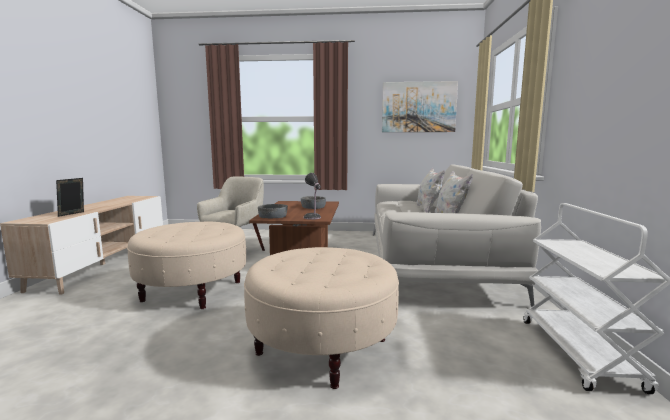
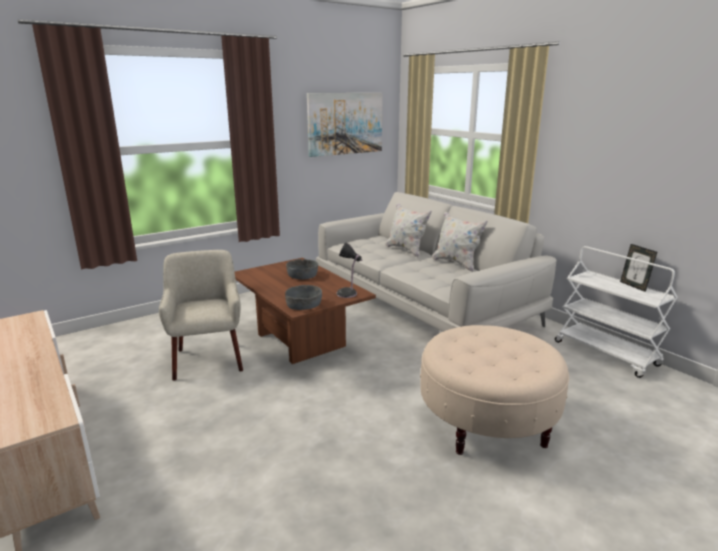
camera: 40 degrees left, 10 degrees up
(73, 214) = (42, 392): picture frame -> picture frame (634, 286)
(193, 291) = (271, 428): beige ottoman -> none

